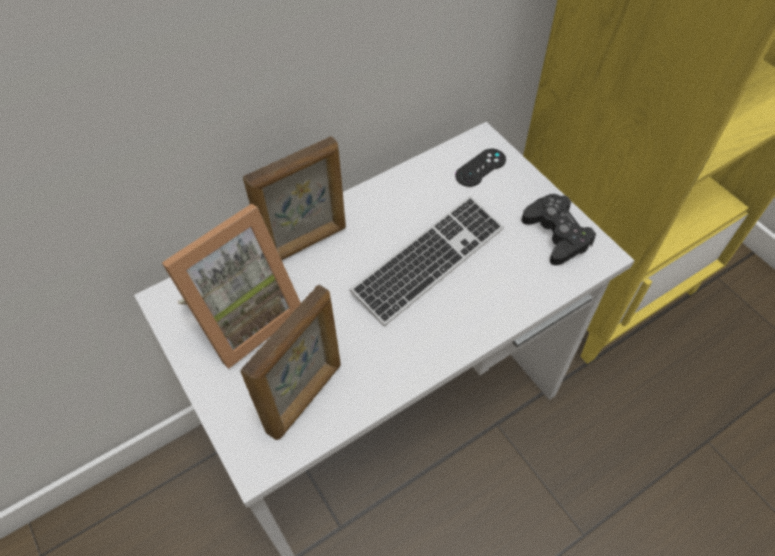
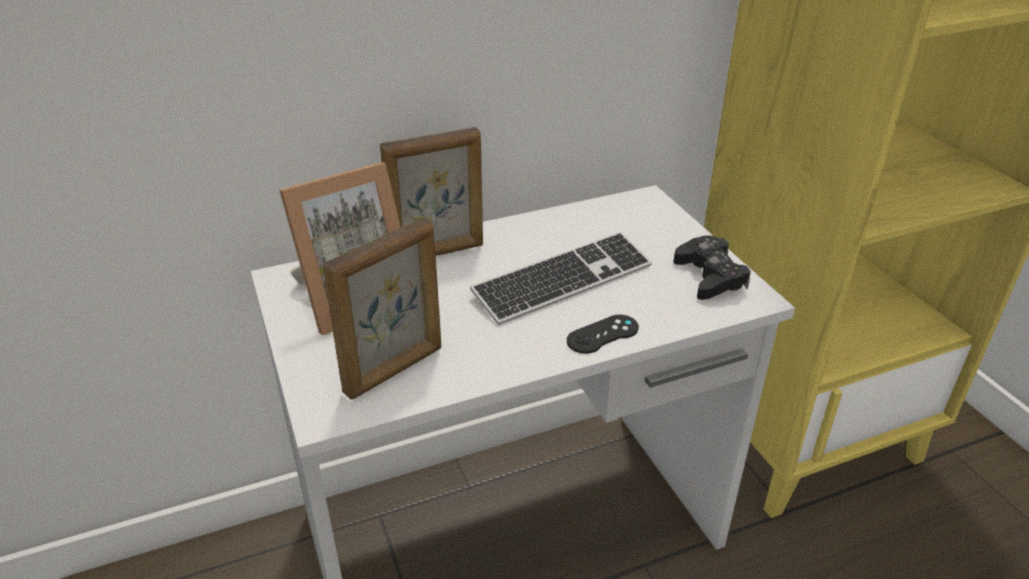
camera: 10 degrees right, 20 degrees down
(480, 168) = (640, 217): black game controller -> black game controller (602, 334)

